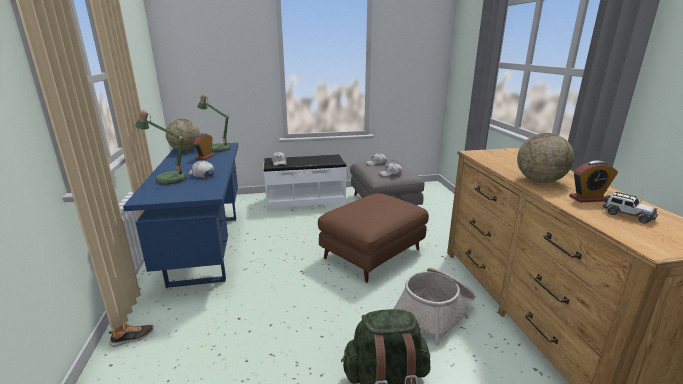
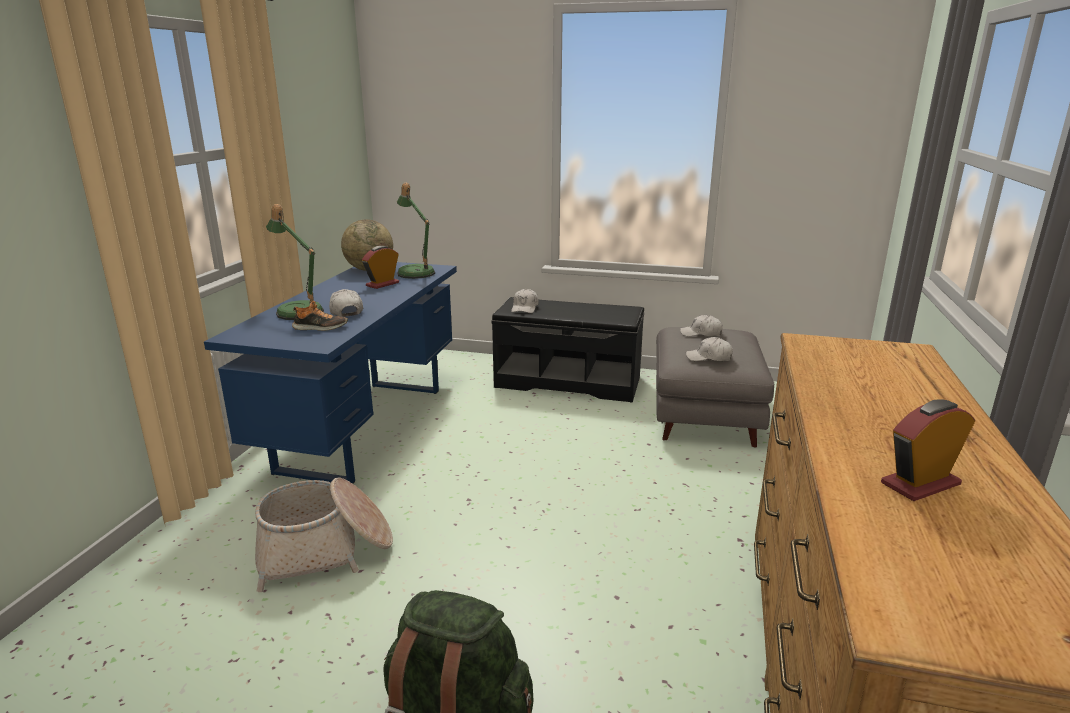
camera: 25 degrees right, 0 degrees up
(132, 338) = (186, 532): shoe -> shoe (320, 328)
(305, 200) = (568, 382): white bench -> black bench
(372, 254) = (608, 502): brown ottoman -> none
(435, 312) = (636, 638): basket -> basket (325, 551)
(539, 181) = (863, 424): globe -> none
(588, 198) = (920, 484): alarm clock -> alarm clock turned 135 degrees clockwise
(627, 215) = (959, 541): toy car -> none

